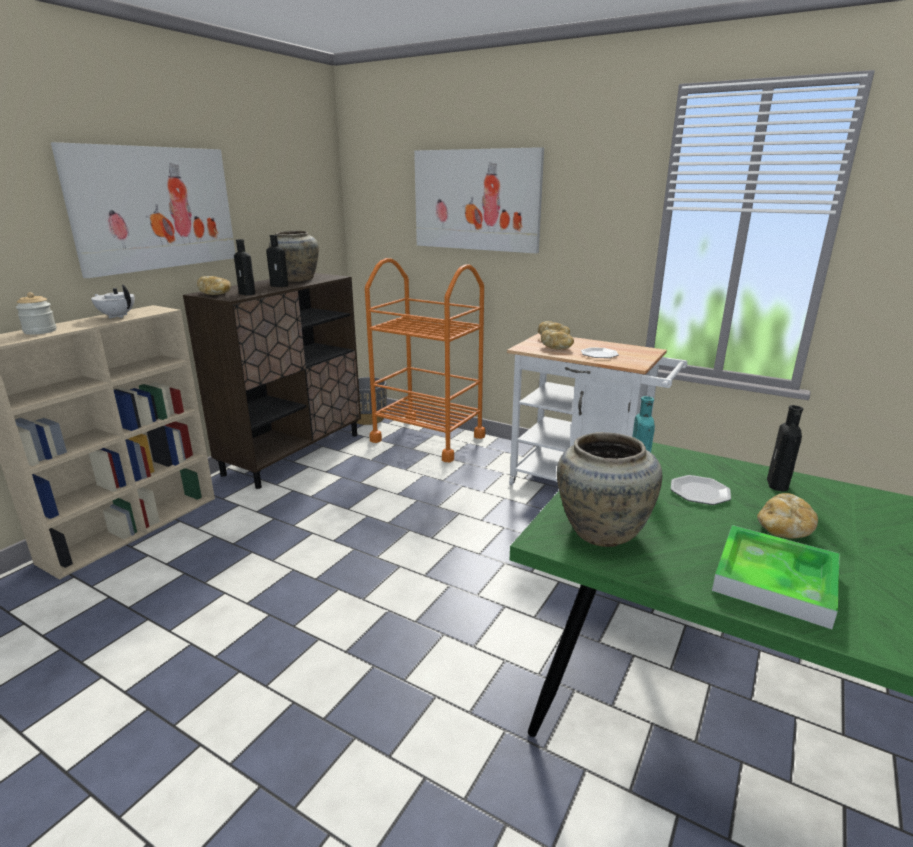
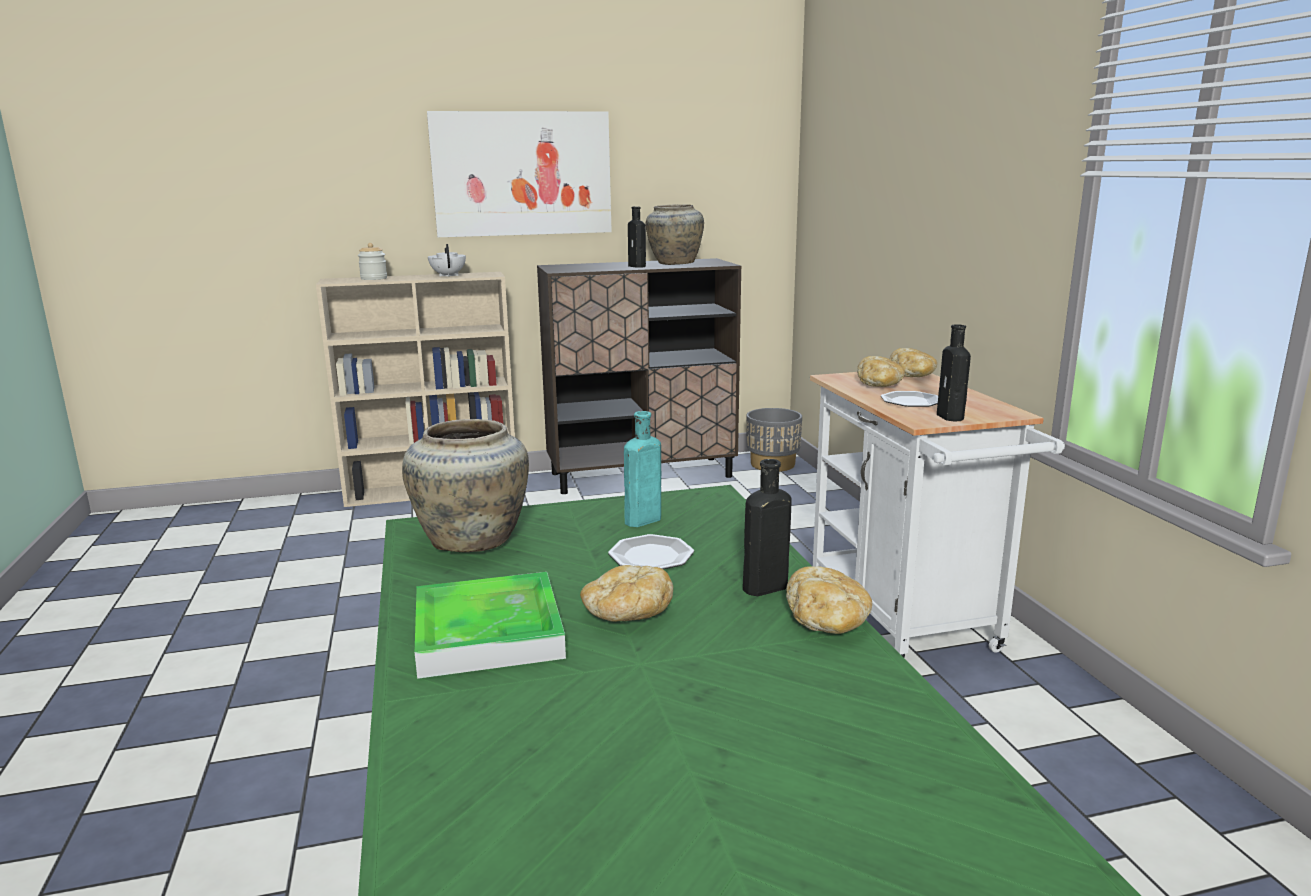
camera: 45 degrees right, 5 degrees down
(216, 294) = (560, 267): bread -> bread (827, 622)
(248, 294) = (584, 269): black bottle -> black bottle (951, 417)
(428, 438) = (803, 504): orange cart -> none
(476, 200) = (899, 167): picture -> none

